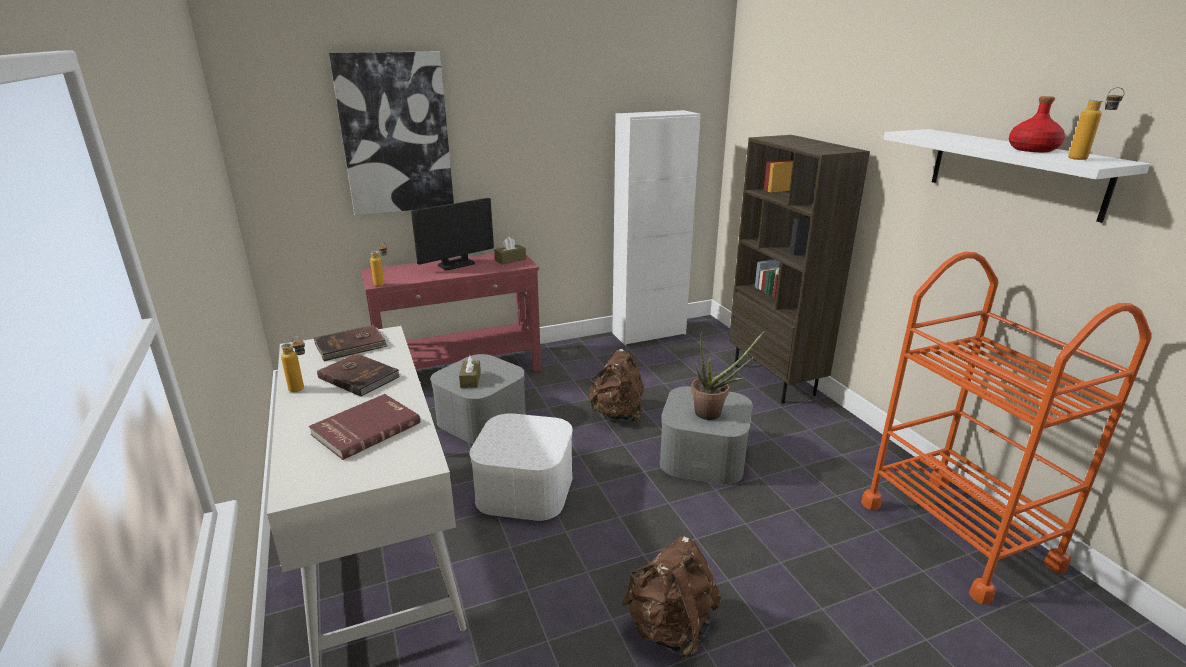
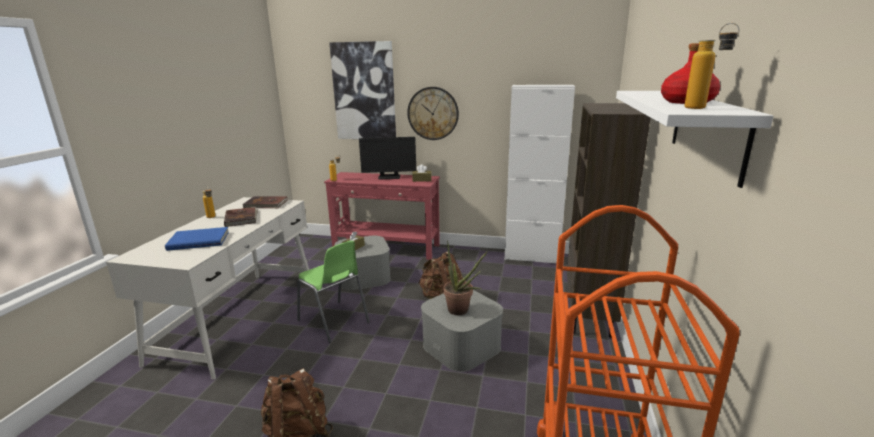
camera: 35 degrees right, 5 degrees down
(365, 428) = (199, 240): red book -> blue book
(508, 160) = (433, 113): none -> wall clock
(525, 489) = (334, 322): white storage box -> green chair

